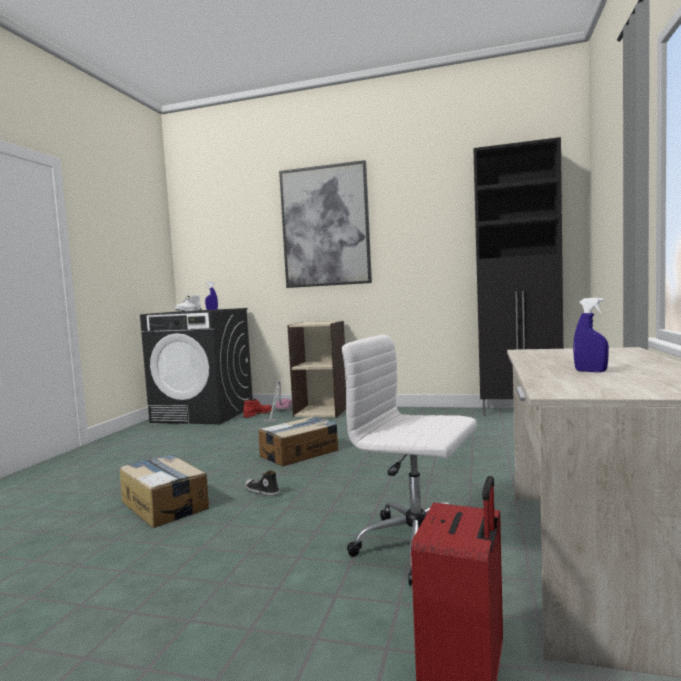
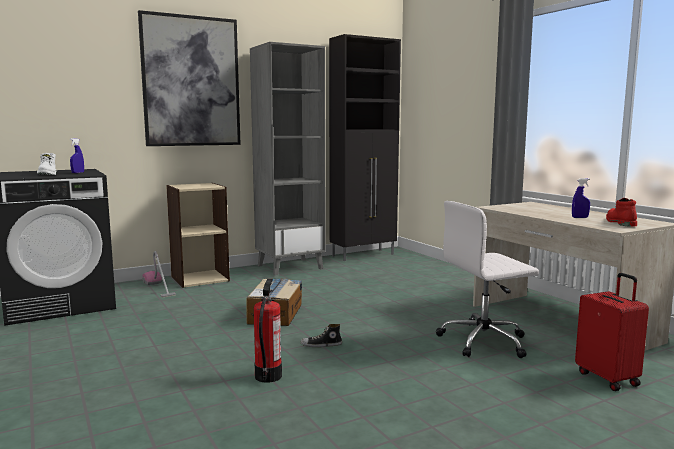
camera: 45 degrees left, 5 degrees up
(165, 504) = (268, 376): cardboard box -> fire extinguisher
(258, 414) = (133, 292): red boot -> red boot (619, 222)
(415, 413) = (290, 267): none -> grey bookcase

